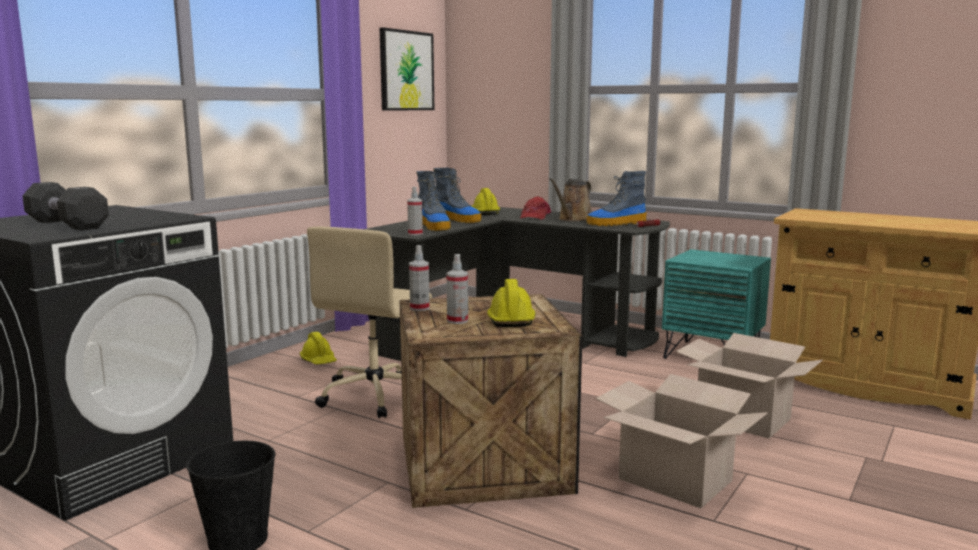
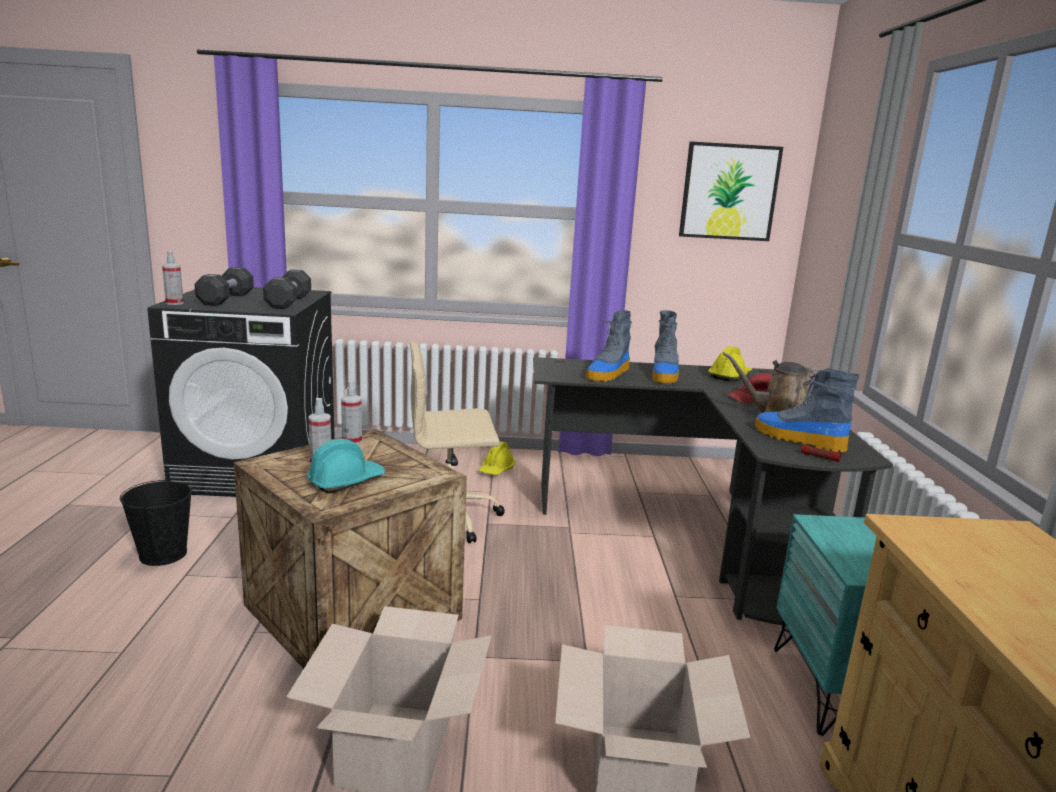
camera: 55 degrees right, 5 degrees up
(145, 214) = (288, 302): none -> black dumbbell
(415, 234) = (556, 376): spray bottle -> spray bottle (174, 303)
(510, 319) = (346, 481): yellow hard hat -> turquoise hard hat

